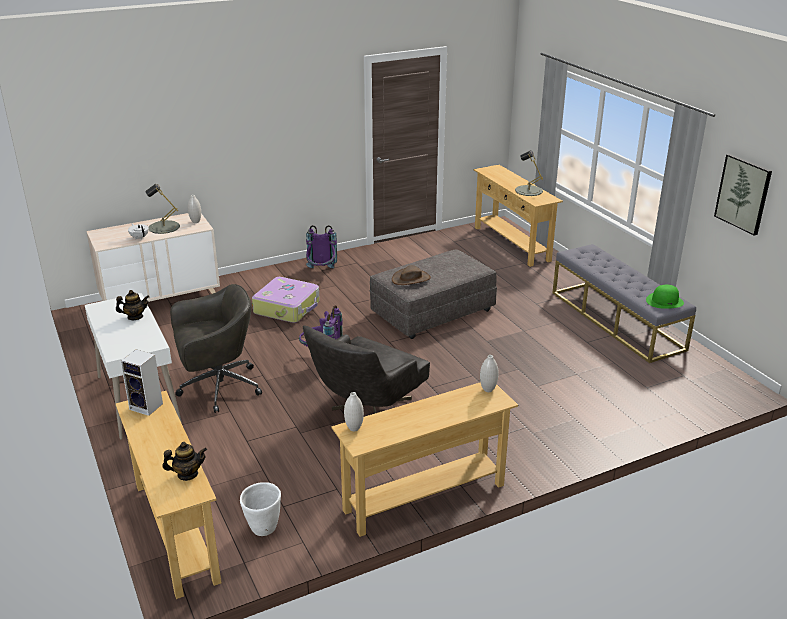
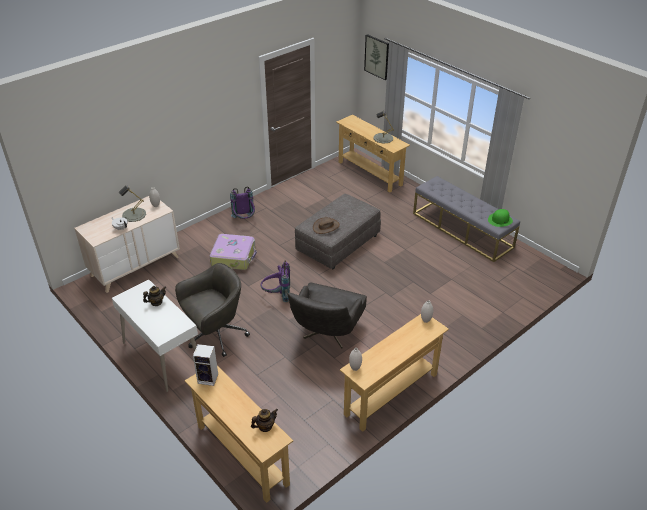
camera: 15 degrees left, 10 degrees up
(263, 528) = (298, 439): white planter -> none
(743, 194) = (550, 148): picture -> picture (377, 57)

